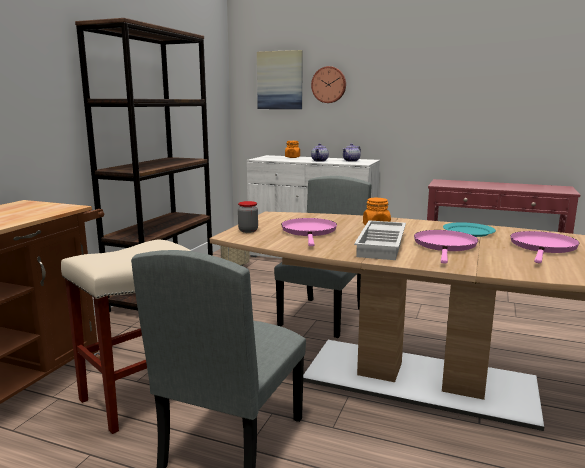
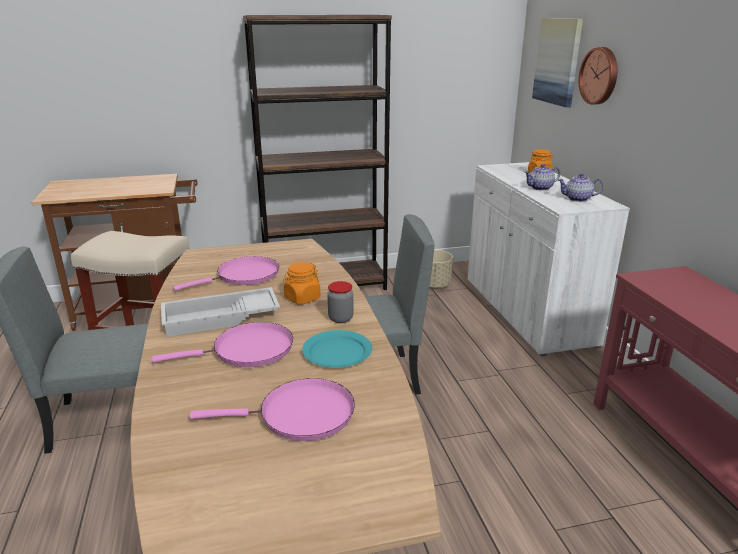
camera: 55 degrees right, 10 degrees up
(248, 230) = (223, 254): jar -> jar (340, 318)

